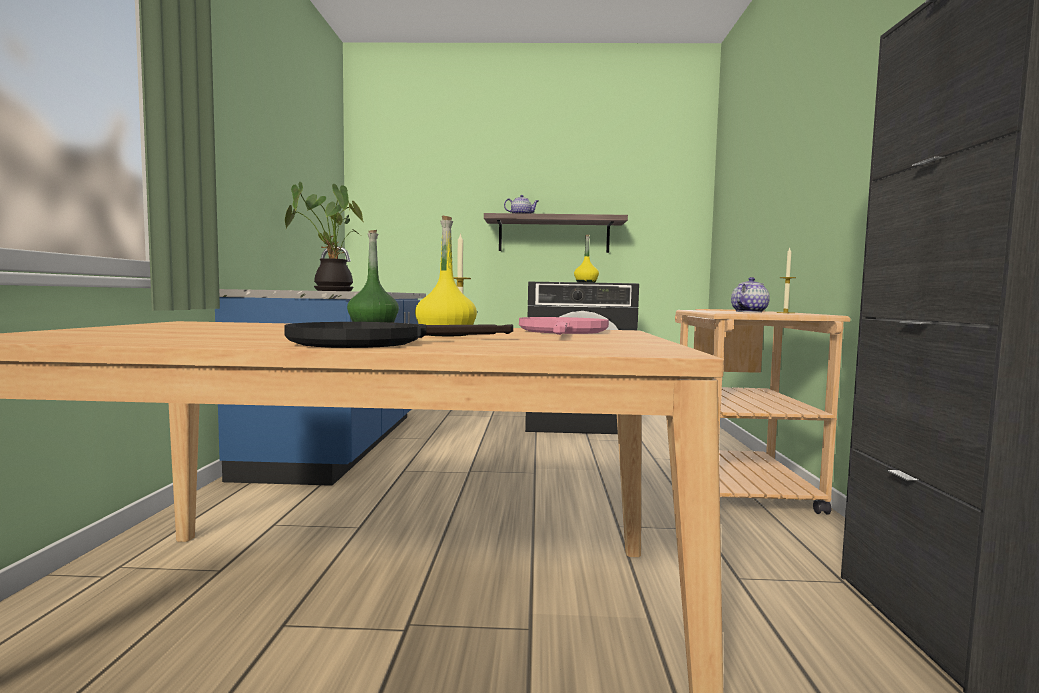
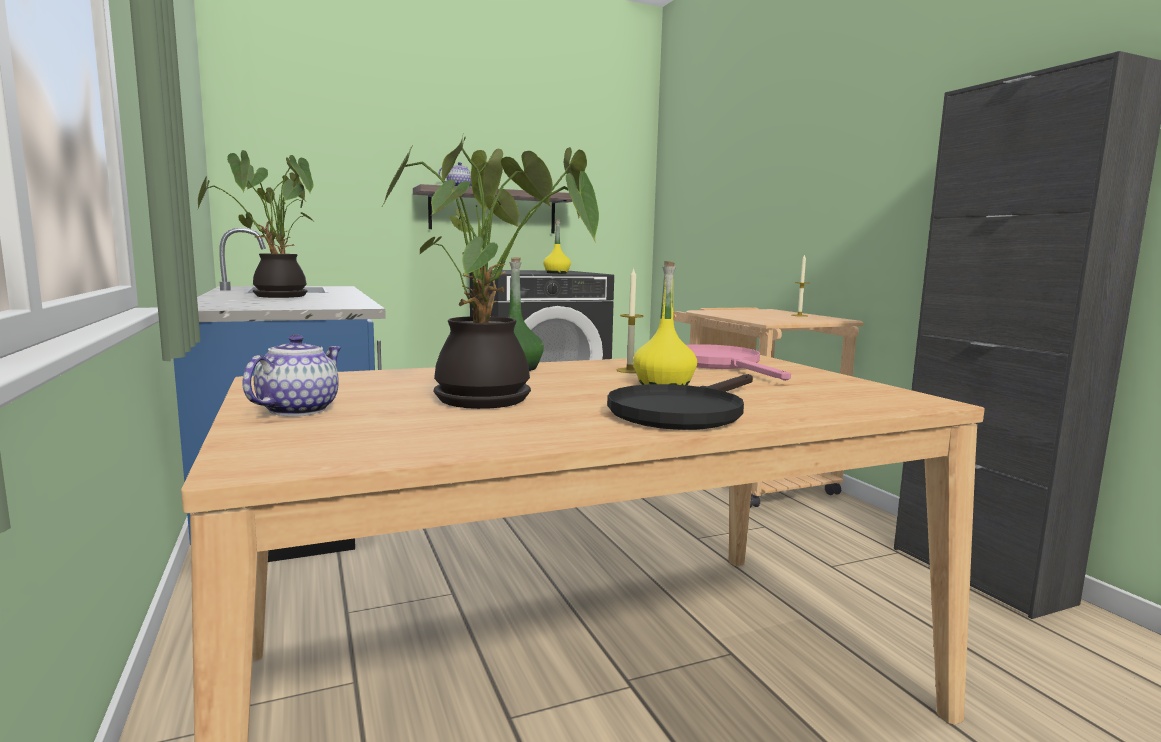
camera: 25 degrees left, 5 degrees up
(265, 332) = (491, 400): none -> potted plant
(749, 312) = (772, 316): teapot -> teapot (299, 410)

